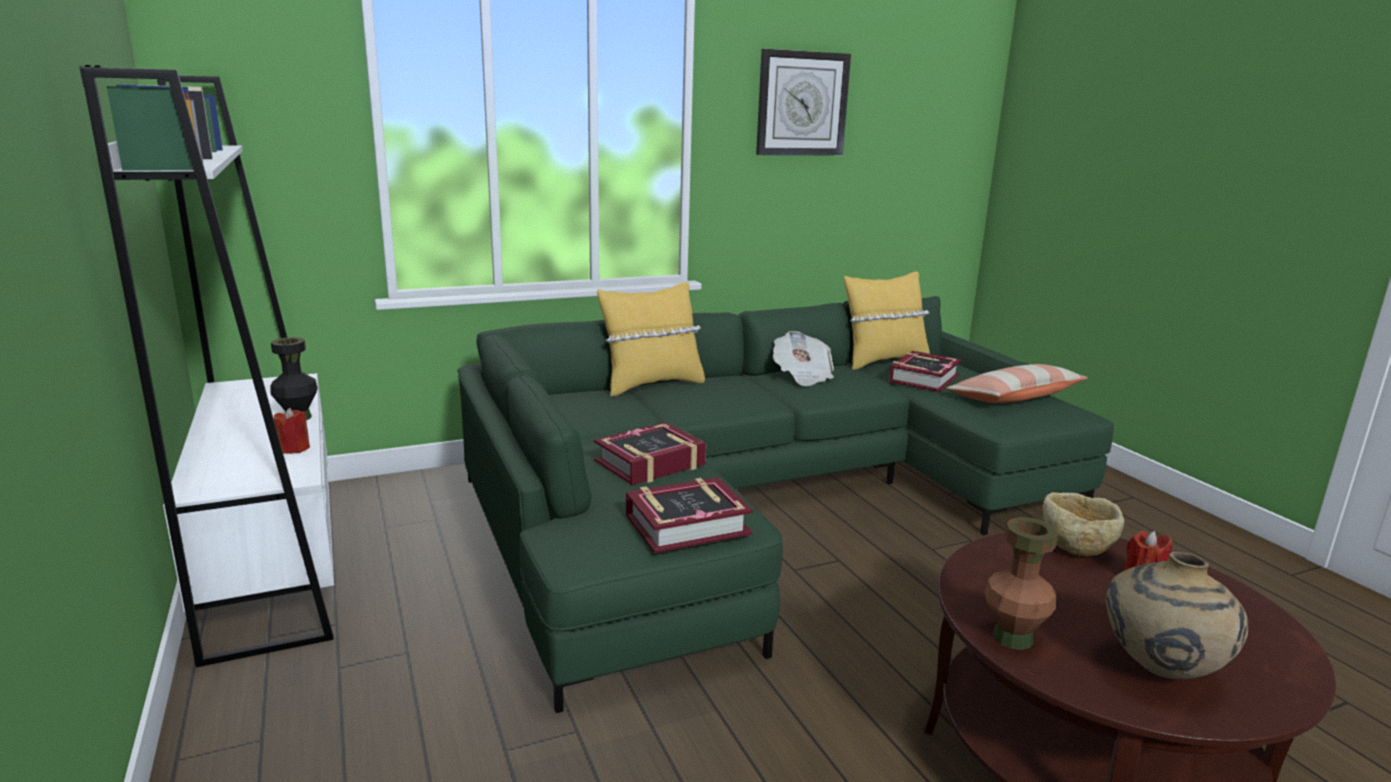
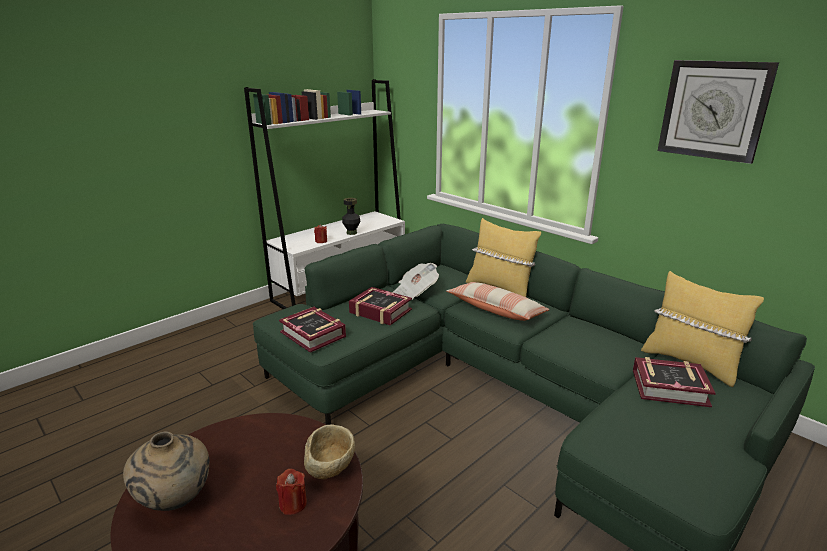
camera: 70 degrees right, 5 degrees up
(802, 376) = (584, 330): newspaper -> newspaper (415, 292)
(1012, 638) = (208, 441): brown vase -> none
(1015, 398) = (689, 447): pillow -> pillow (496, 310)

